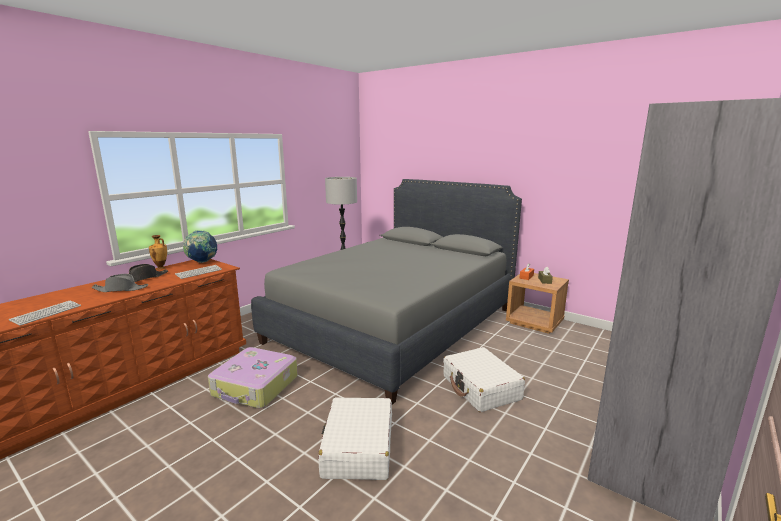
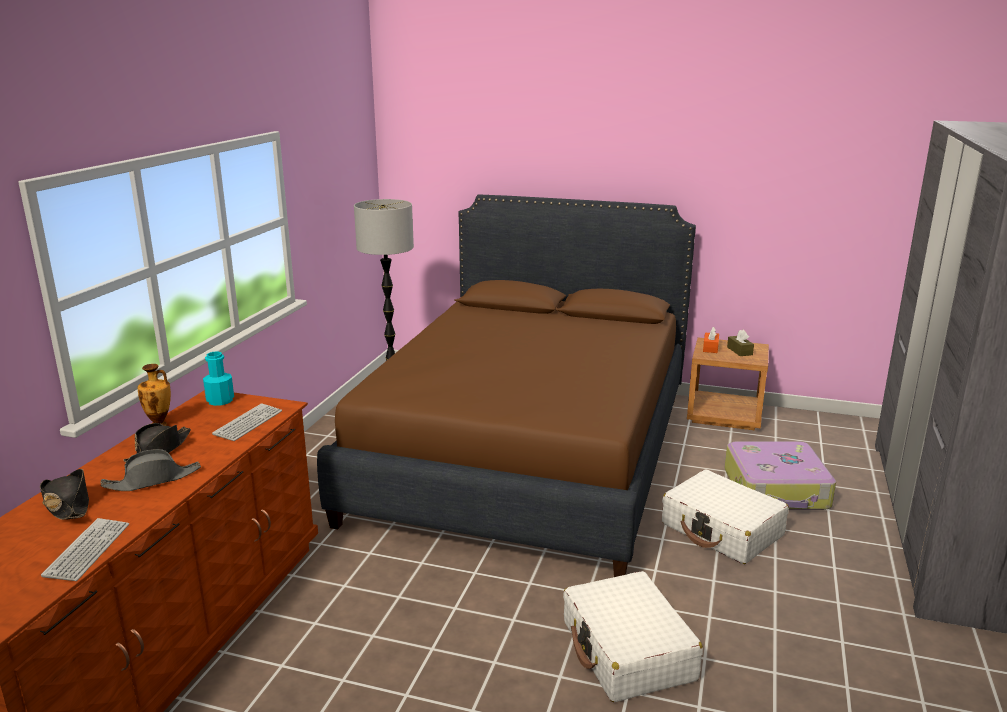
camera: 20 degrees left, 5 degrees up
(72, 293) = (67, 504): none -> black hat
(202, 262) = (220, 400): globe -> turquoise bottle
(255, 387) = (395, 600): suitcase -> suitcase (776, 490)
(396, 325) = (528, 454): grey bed -> brown bed

